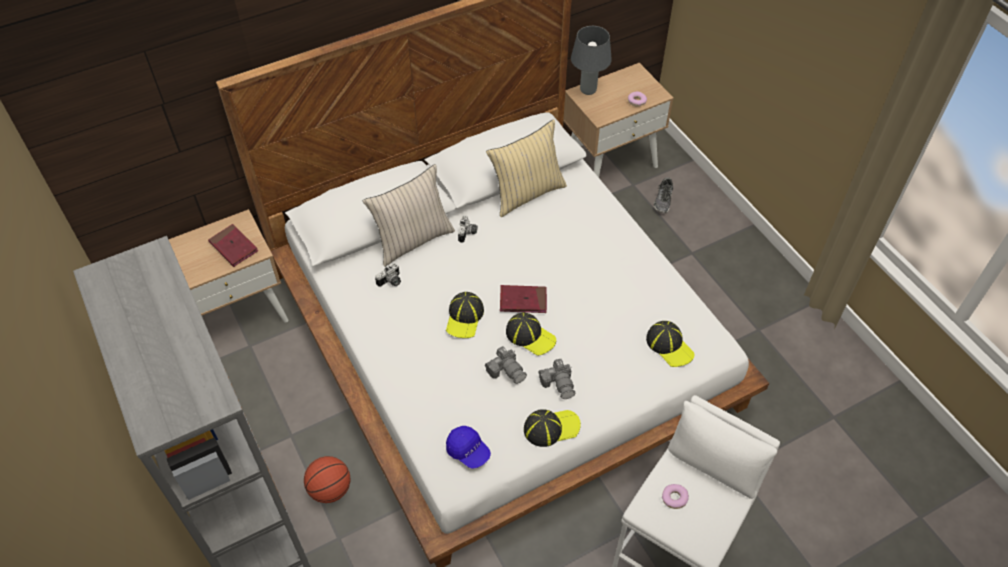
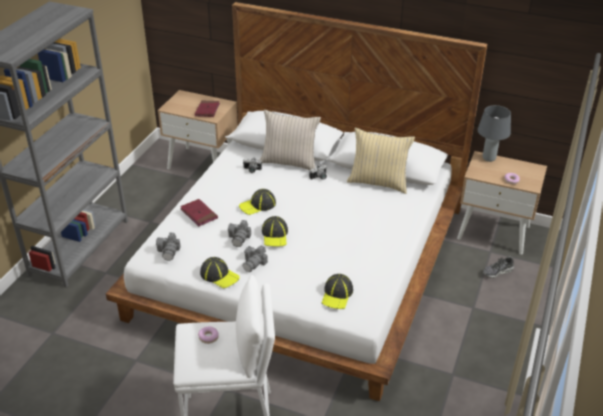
camera: 50 degrees right, 15 degrees down
(330, 489) = (132, 253): basketball -> none
(468, 451) = (169, 251): blue cap -> camera
(523, 300) = (297, 220): red book -> red book (199, 214)

